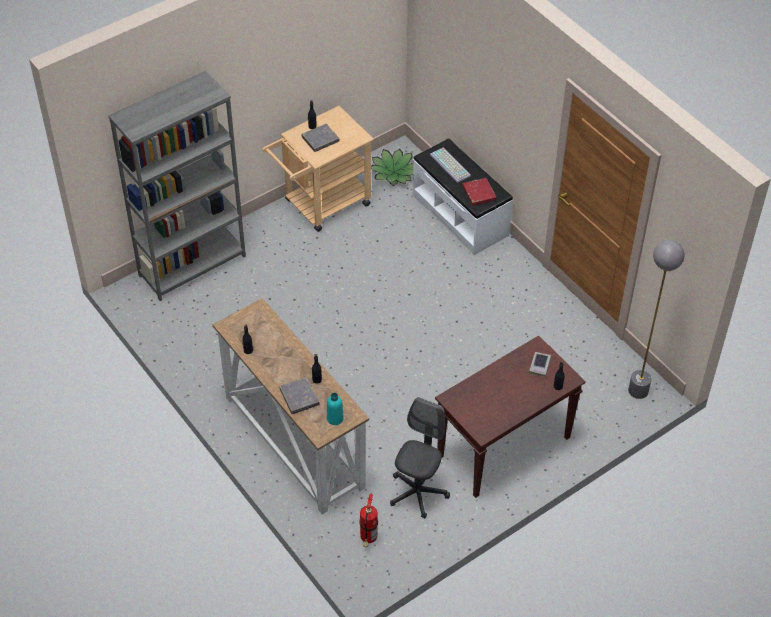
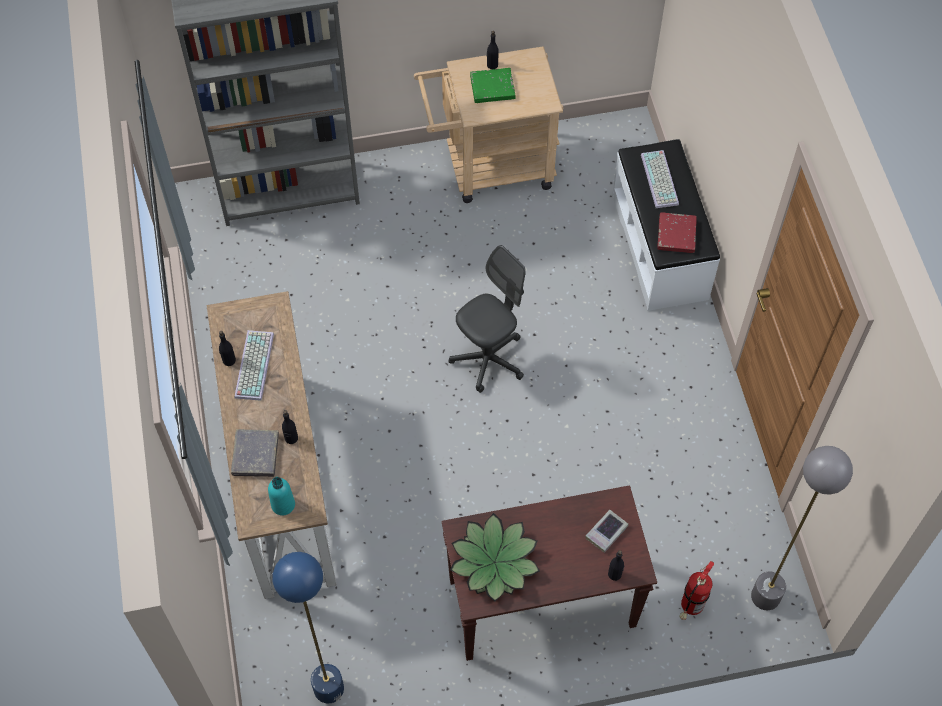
camera: 25 degrees right, 10 degrees up
(265, 347) = (253, 364): none -> keyboard
(320, 139) = (492, 88): grey book -> green book
(368, 539) = (302, 659): fire extinguisher -> fire extinguisher (690, 608)
(394, 172) = (605, 154): potted plant -> potted plant (495, 562)
(395, 549) = (328, 688): none -> blue floor lamp
(418, 493) = (398, 621): grey office chair -> grey office chair (488, 359)

